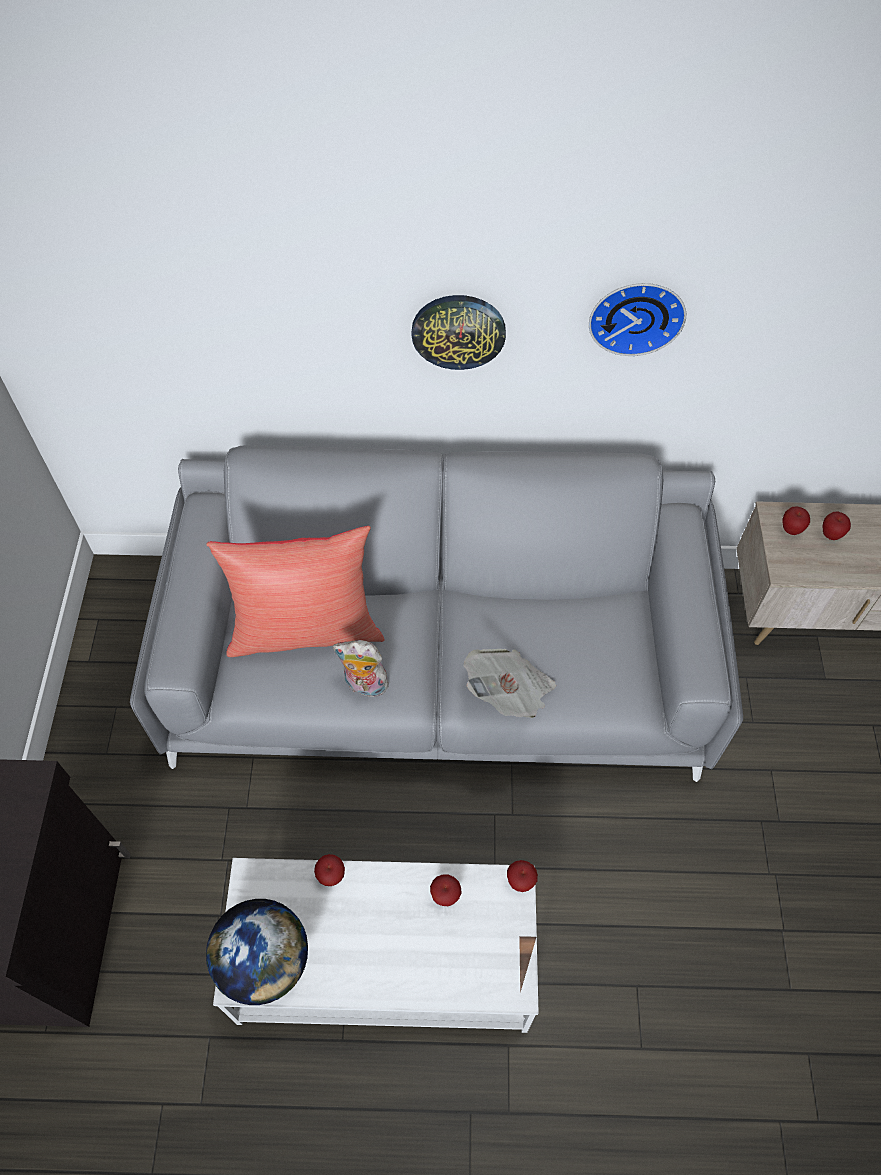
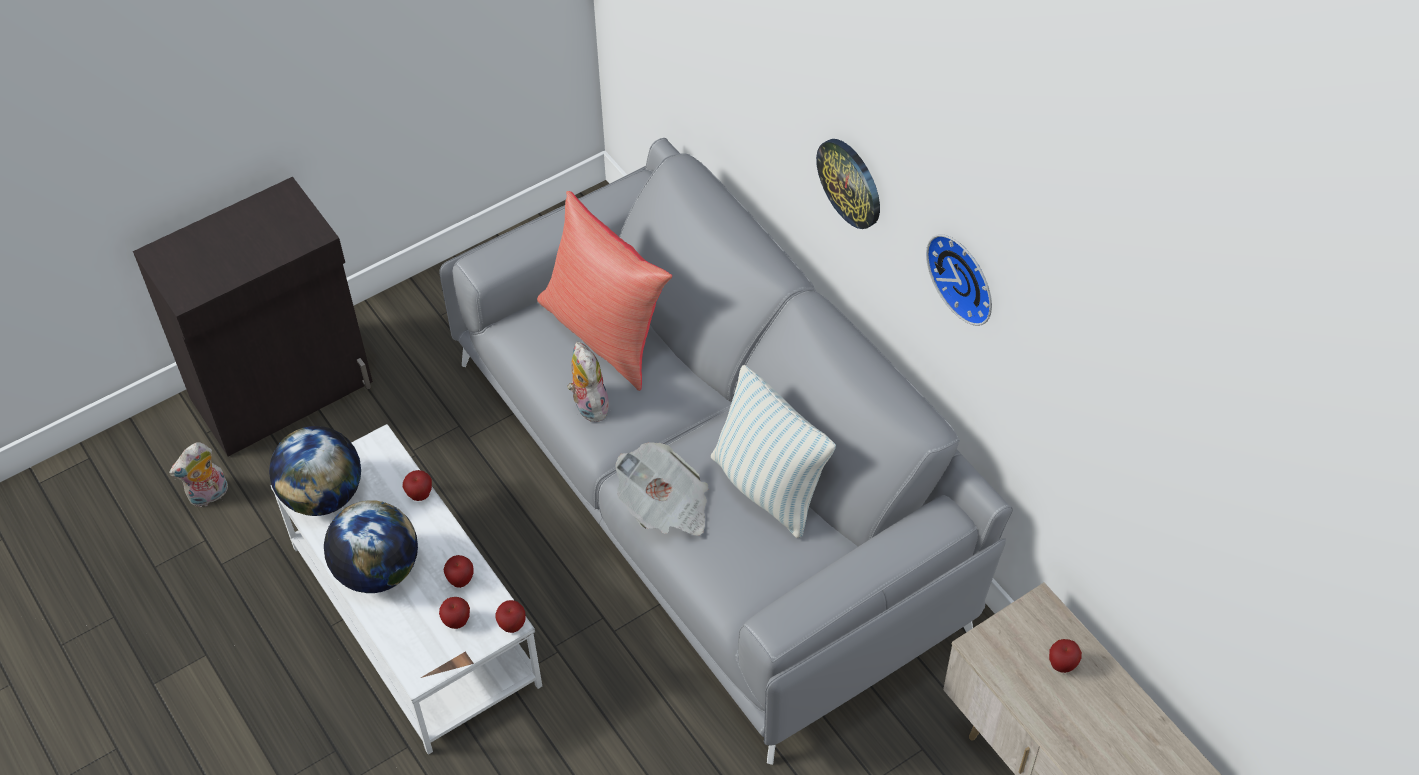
camera: 55 degrees right, 5 degrees down
(117, 1071) = (208, 496): none -> plush toy
(383, 961) = (377, 570): none -> globe
(545, 612) = (768, 487): none -> pillow
(791, 529) = (1035, 627): apple -> apple (456, 621)

